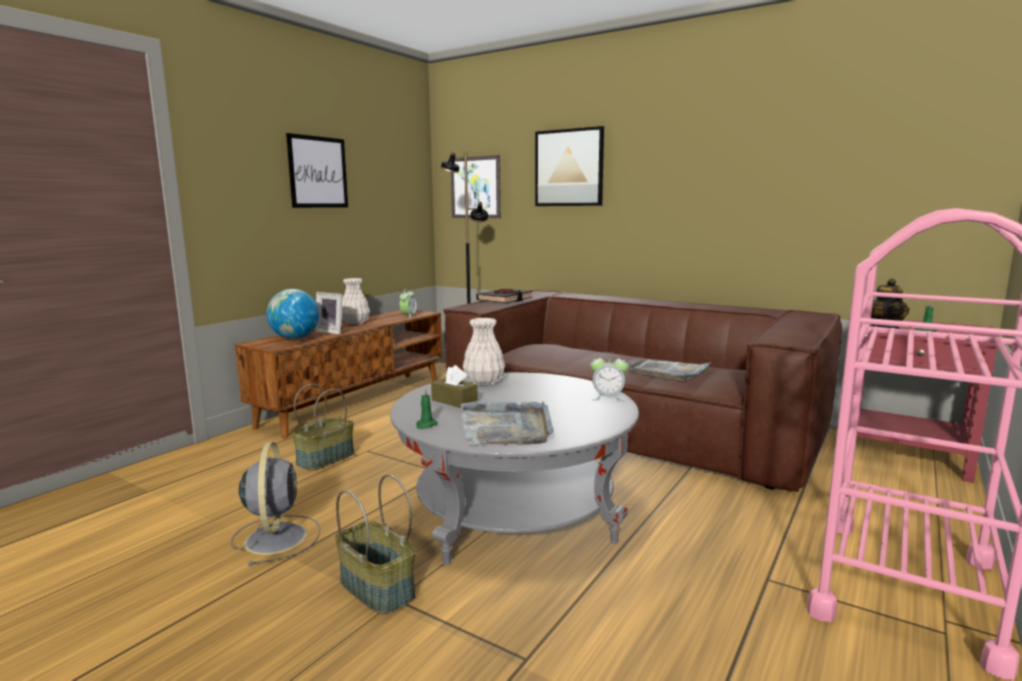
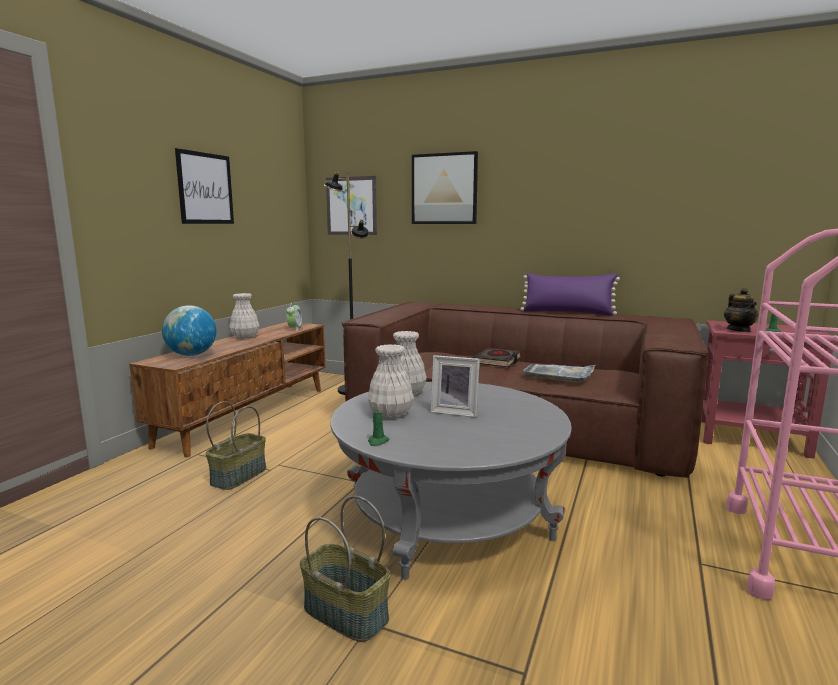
camera: 10 degrees left, 0 degrees up
(276, 537) = (217, 566): grey fan -> none
(332, 332) = (226, 347): picture frame -> picture frame (455, 411)
(454, 401) = (390, 414): brown tissue box -> white vase
(505, 300) = (394, 312): black book -> black book (497, 361)
(506, 427) = (457, 439): grey tray -> none
(608, 398) = (531, 403): alarm clock -> none
(697, 304) = (567, 312): none -> purple pillow

